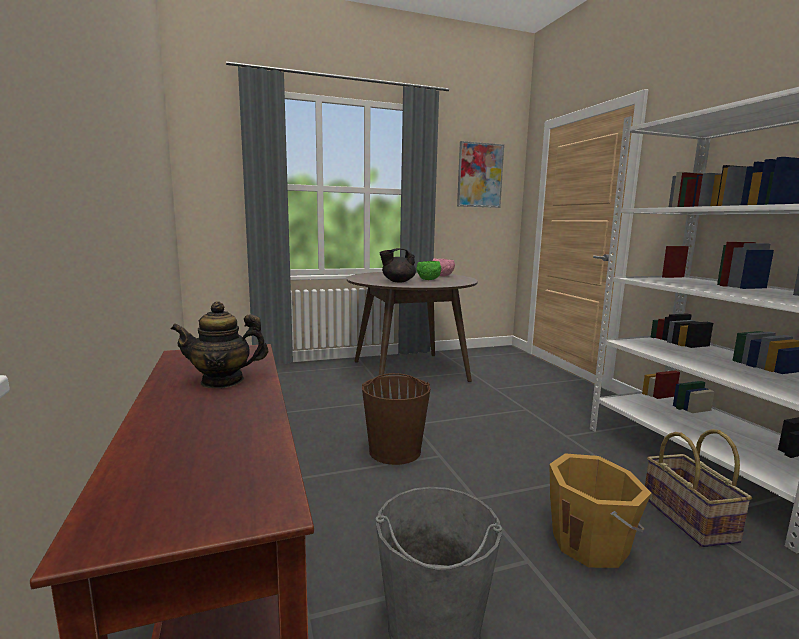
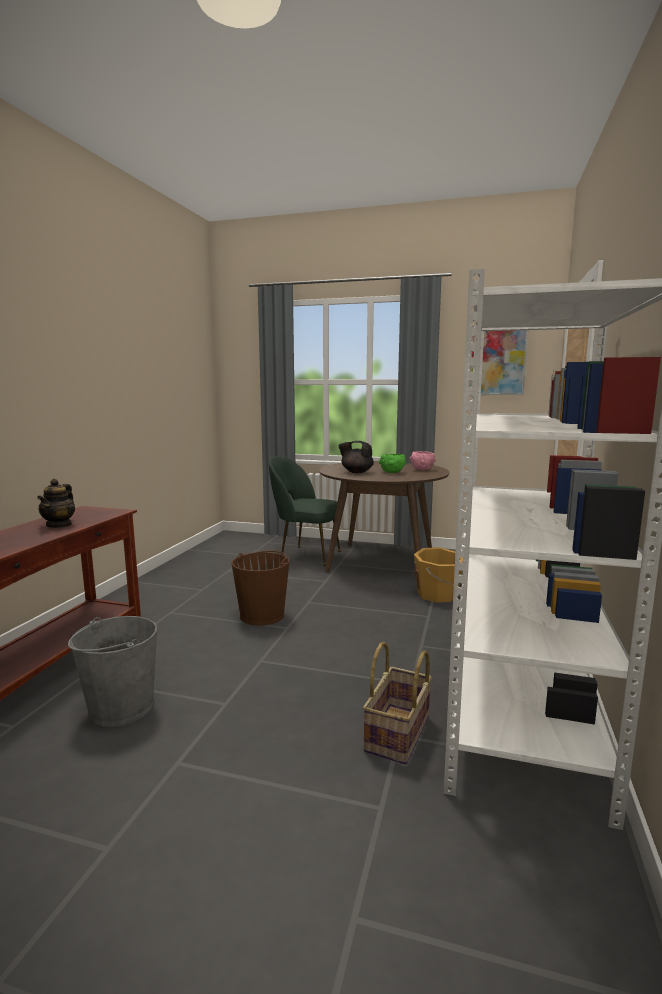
camera: 35 degrees right, 0 degrees up
(223, 381) = (59, 525): teapot -> teapot turned 105 degrees counterclockwise
(331, 379) = (305, 555): none -> green chair
(591, 543) = (284, 713): orange bucket -> orange bucket (437, 595)

